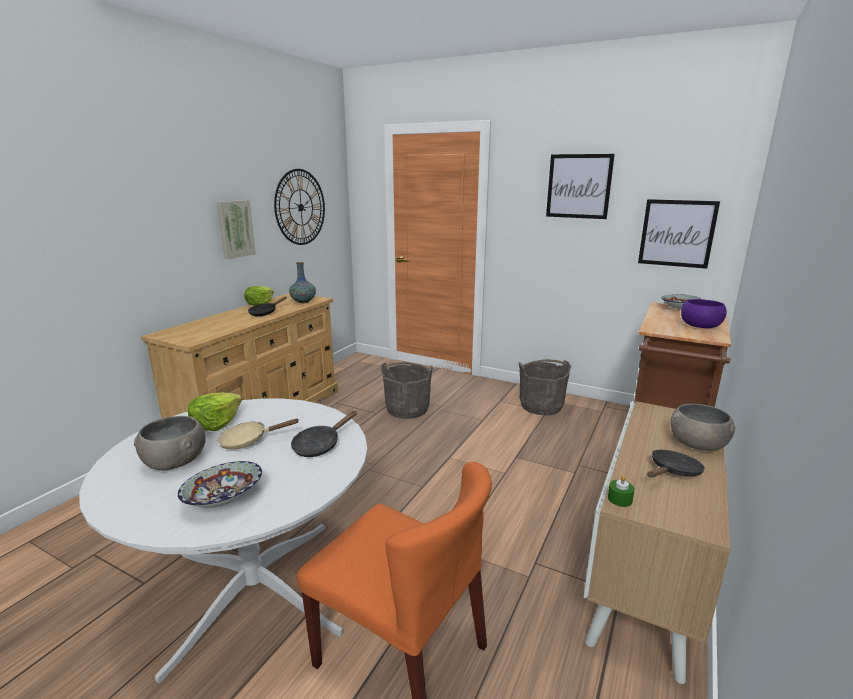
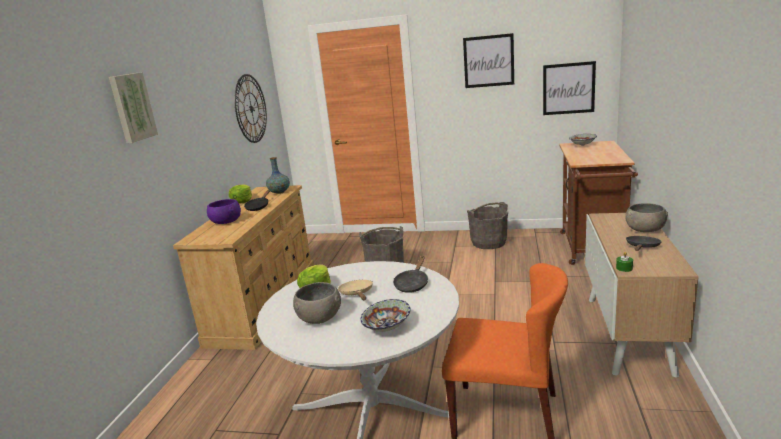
camera: 15 degrees left, 0 degrees up
(235, 228) = (214, 136): picture -> picture (132, 107)
(248, 441) = (357, 294): beige frying pan -> beige frying pan turned 105 degrees clockwise
(700, 326) = (607, 154): purple bowl -> purple bowl (226, 222)

